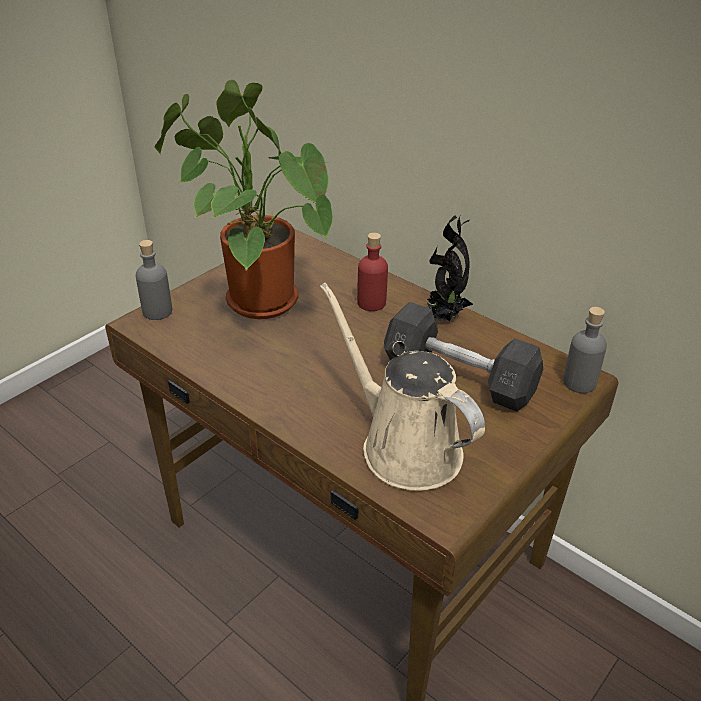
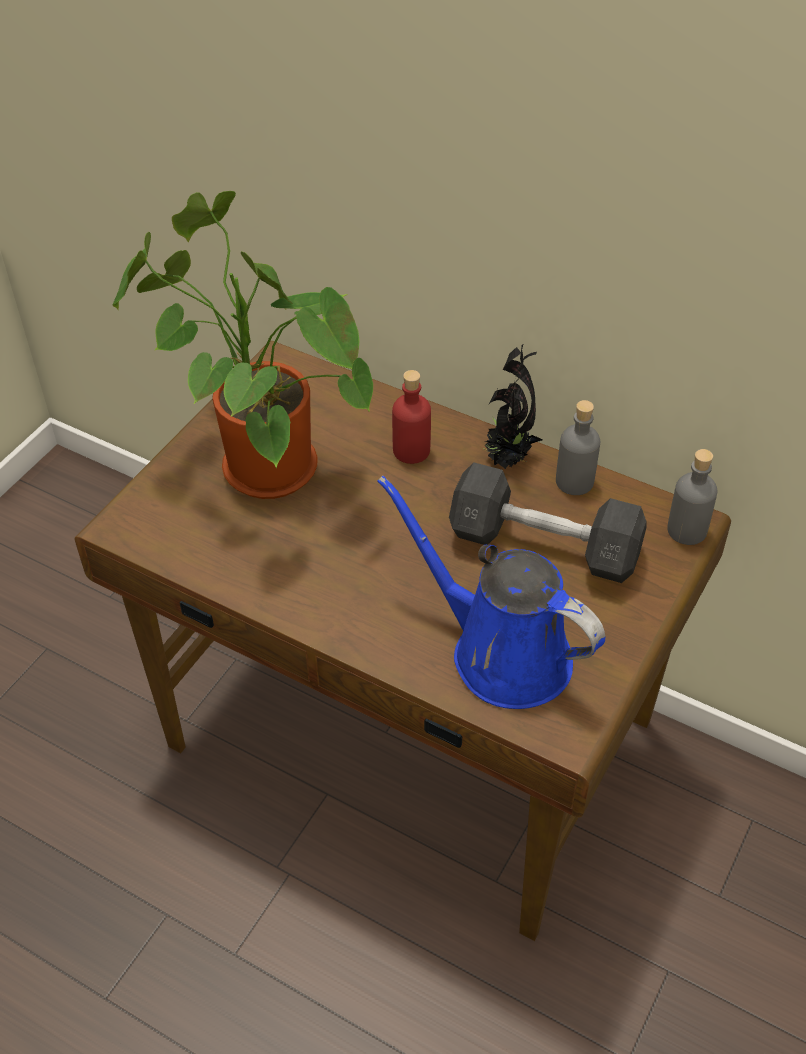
camera: 10 degrees left, 10 degrees up
(157, 311) = (138, 506): grey bottle -> grey bottle (574, 481)
(404, 446) = (501, 652): beige watering can -> blue watering can

